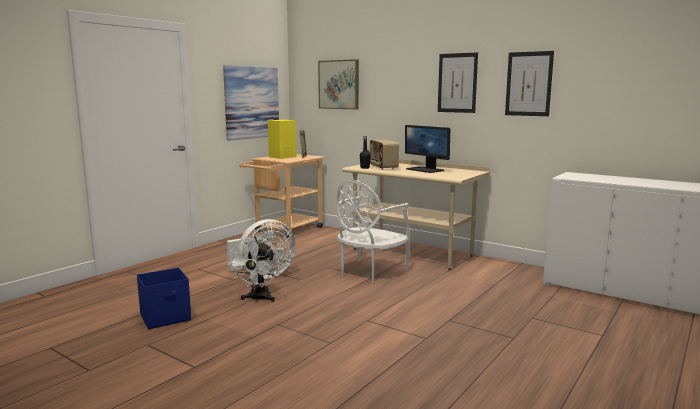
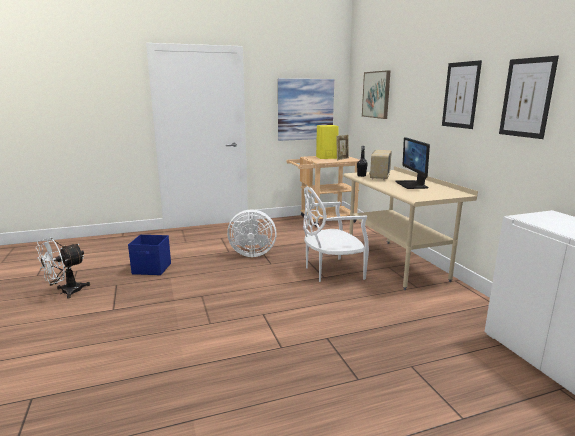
camera: 35 degrees right, 5 degrees up
(258, 299) = (220, 271): white fan -> white fan (66, 292)

